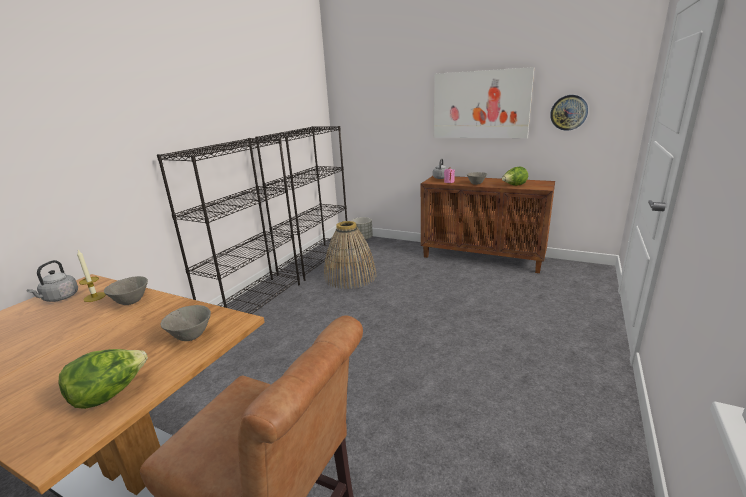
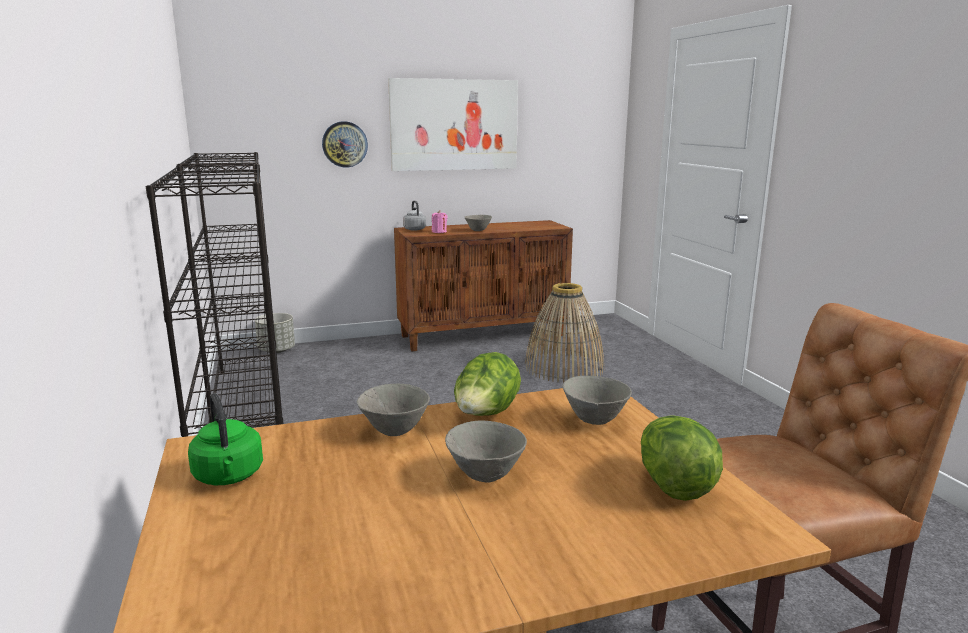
camera: 45 degrees left, 5 degrees down
(59, 298) = (229, 477): grey kettle -> green kettle
(90, 341) = (486, 476): none -> grey bowl
(94, 297) = (302, 450): candle -> none
(350, 276) = (348, 399): basket -> basket (563, 367)
(514, 186) = (524, 228): lettuce -> lettuce (485, 416)
(568, 112) = (556, 137): wall clock -> wall clock (344, 144)

